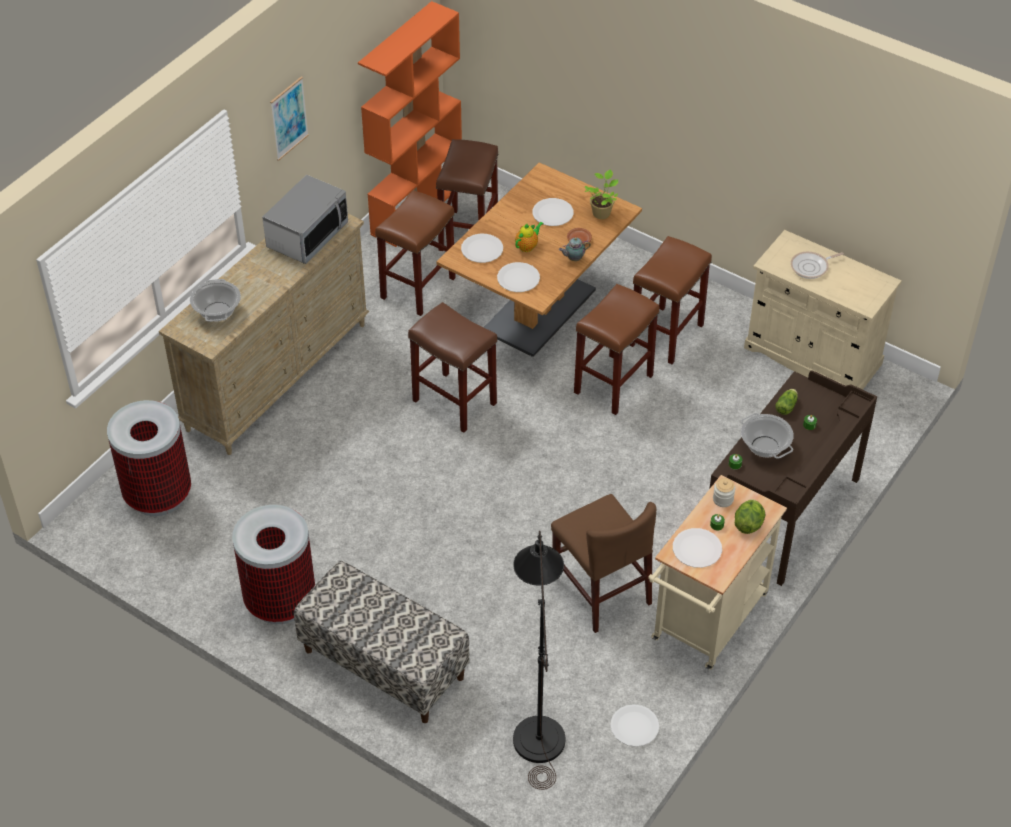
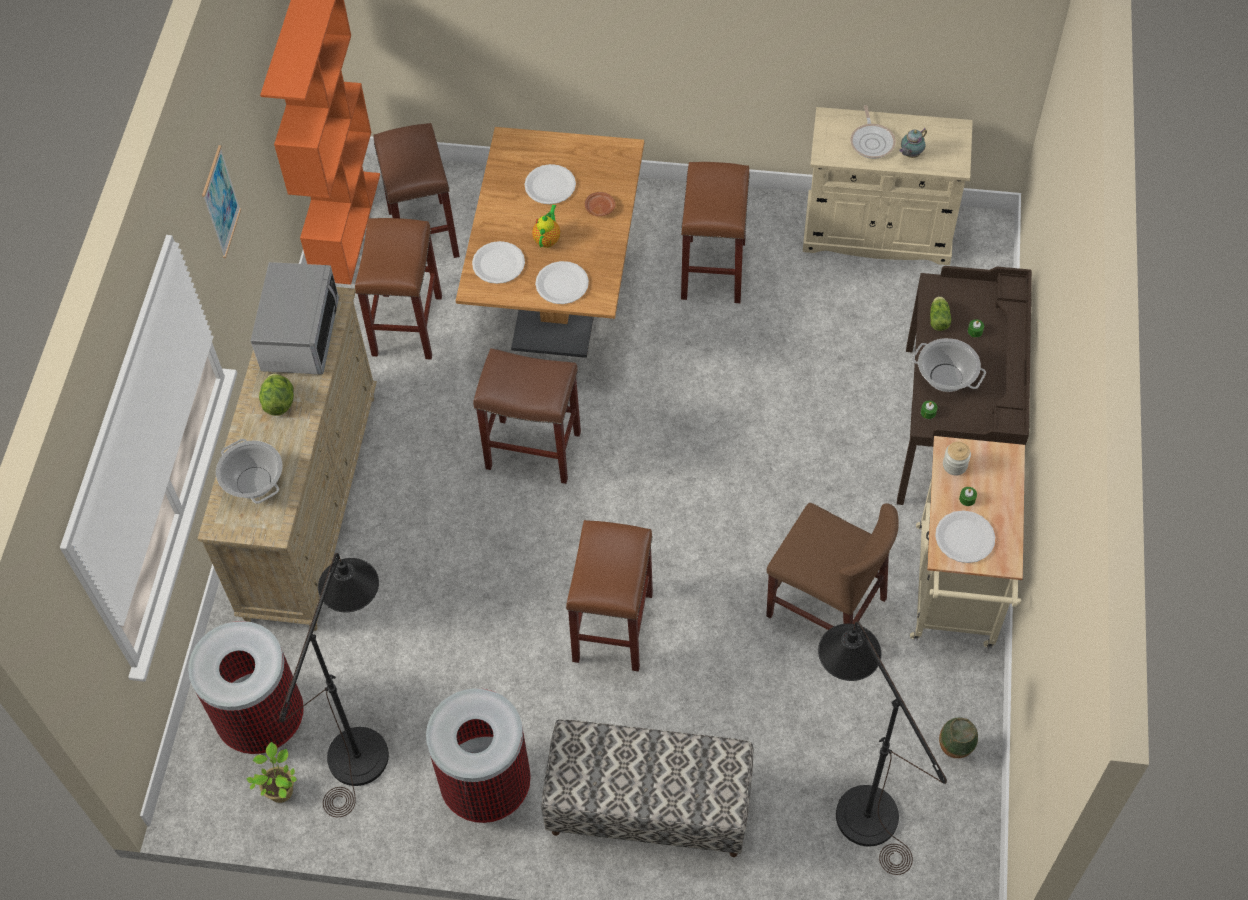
camera: 25 degrees left, 10 degrees up
(217, 537) = (365, 741): none -> black floor lamp
(573, 259) = (608, 233): teapot -> teapot (910, 154)
(601, 212) = (603, 163): potted plant -> potted plant (280, 789)
(613, 385) = (693, 354): brown stool -> brown stool (613, 628)
(634, 726) = (954, 750): white plate -> vase
(748, 524) = (998, 483): lettuce -> lettuce (279, 402)
(811, 267) = (872, 141): frying pan -> frying pan turned 45 degrees counterclockwise

